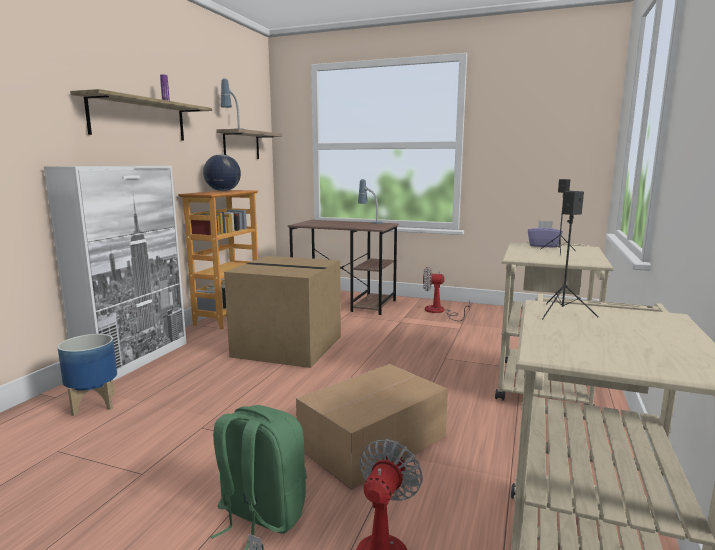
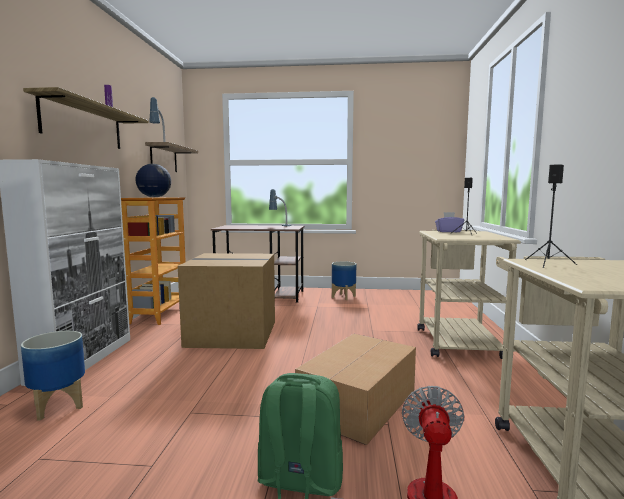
camera: 15 degrees left, 5 degrees down
(439, 312) = (344, 297): fan -> planter

